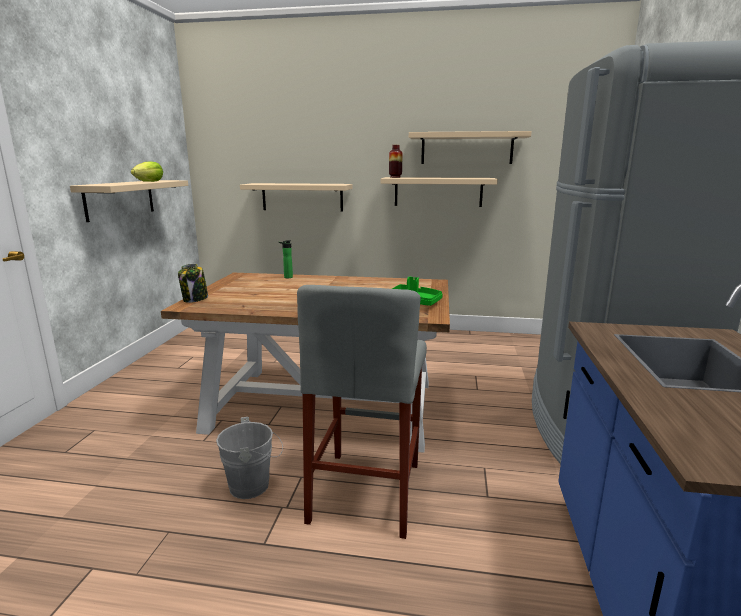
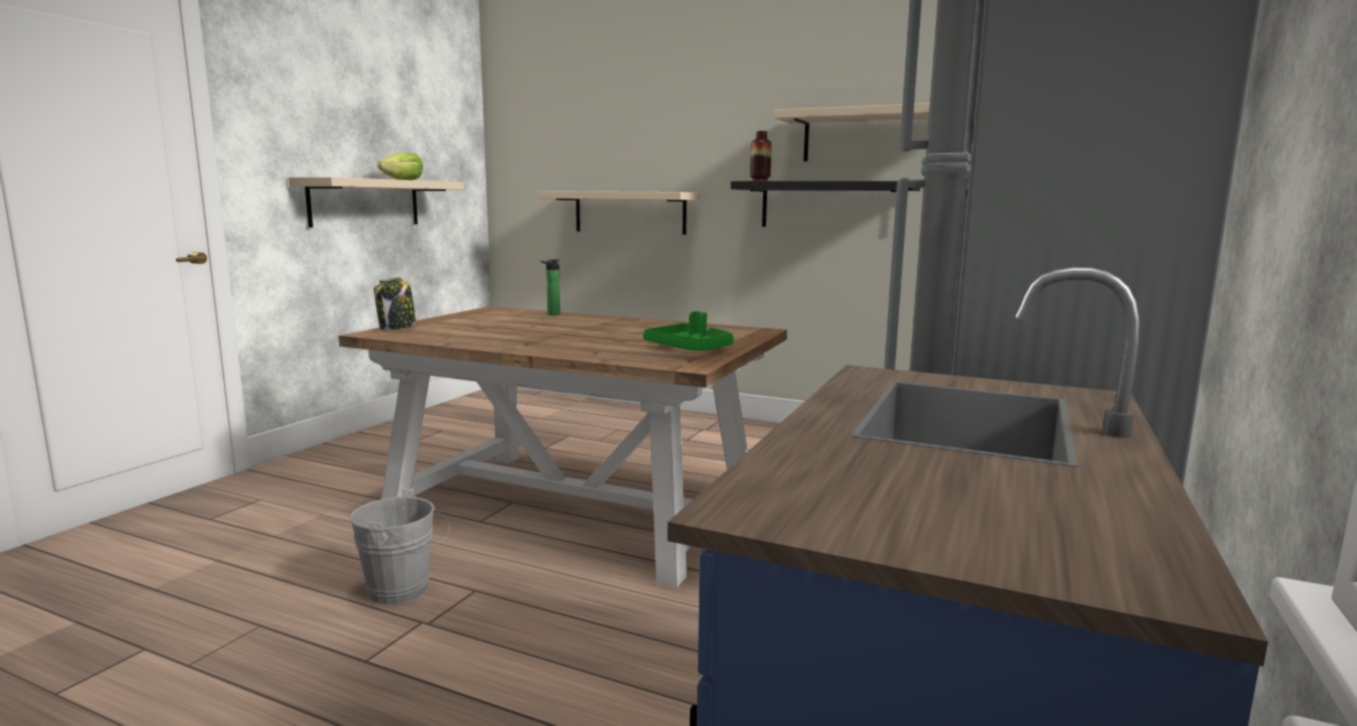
camera: 15 degrees right, 5 degrees down
(366, 491) = (552, 622): grey stool -> none
(438, 192) = (829, 205): beige shelf -> black shelf

